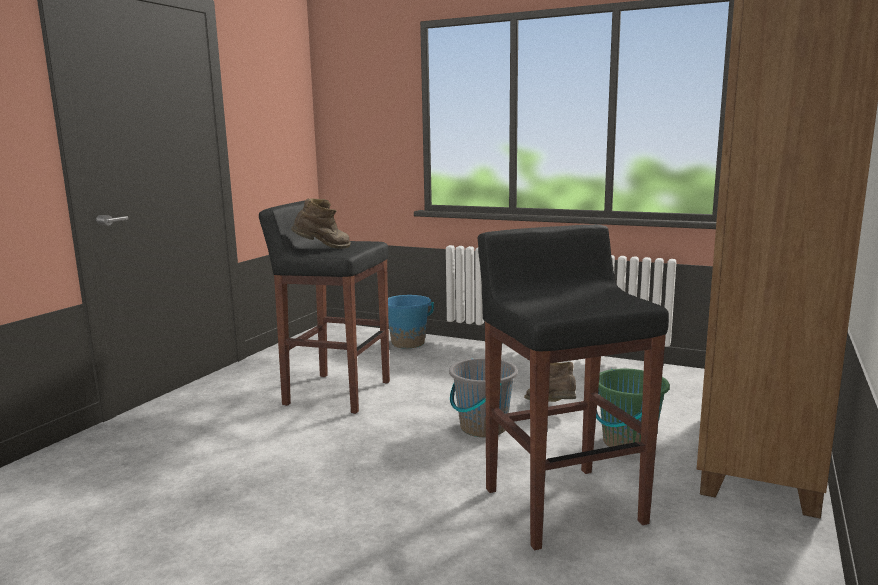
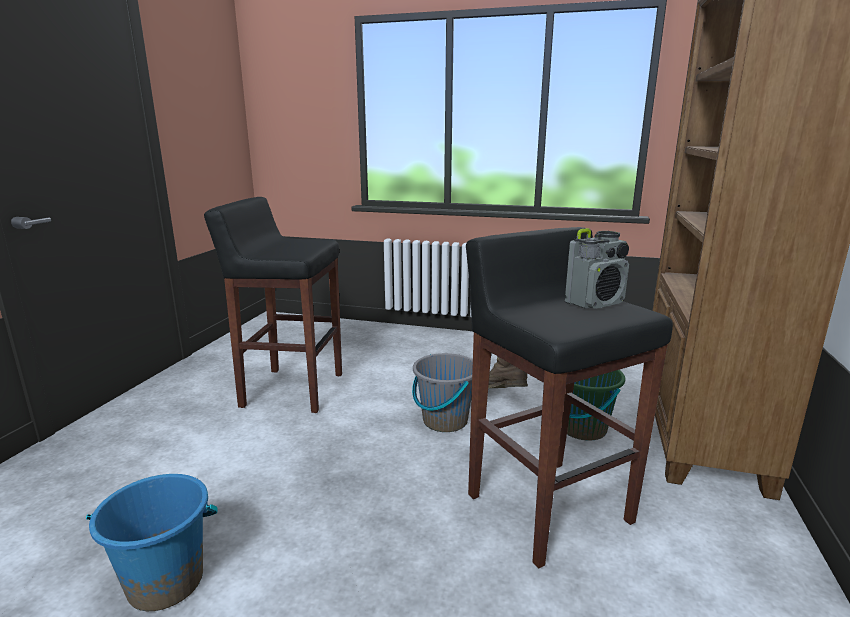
camera: 10 degrees left, 5 degrees up
(323, 249) = (275, 250): brown boot -> none
(408, 343) = (350, 331): blue bucket -> blue bucket (166, 582)
(599, 295) = (595, 303): none -> radio

